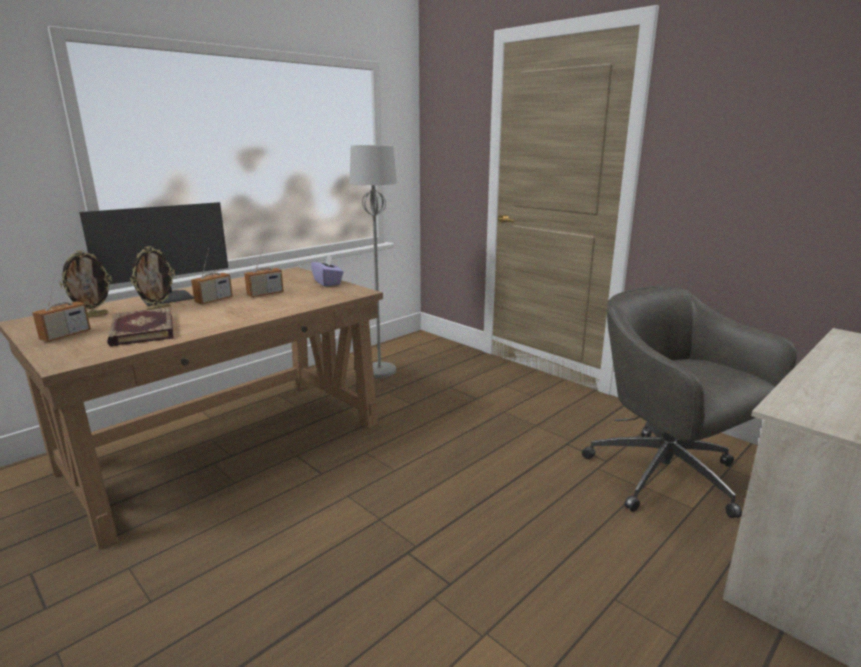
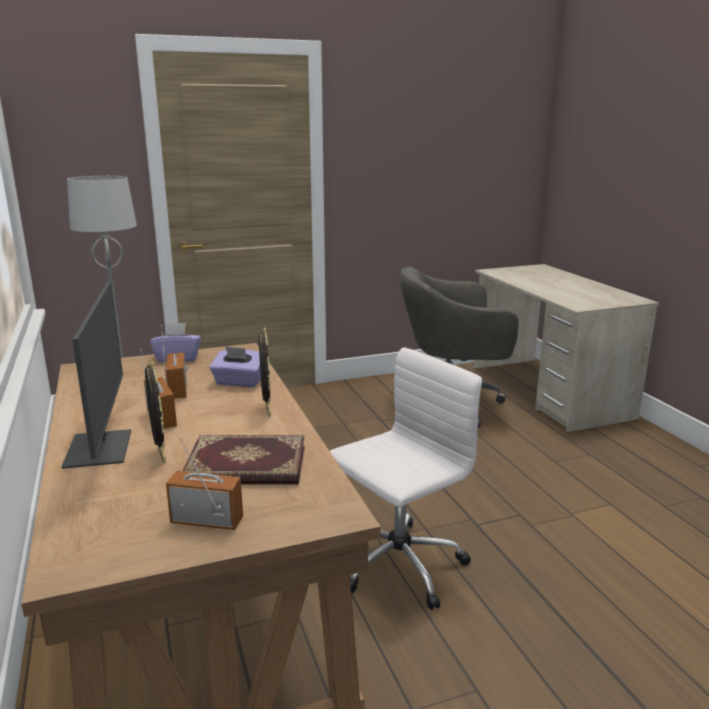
camera: 65 degrees left, 0 degrees up
(66, 335) = (207, 521): radio -> radio turned 45 degrees counterclockwise
(93, 316) = (121, 504): picture frame -> picture frame (266, 410)
(290, 303) = (239, 382): none -> purple tissue box
(313, 515) = (396, 564): none -> white office chair

